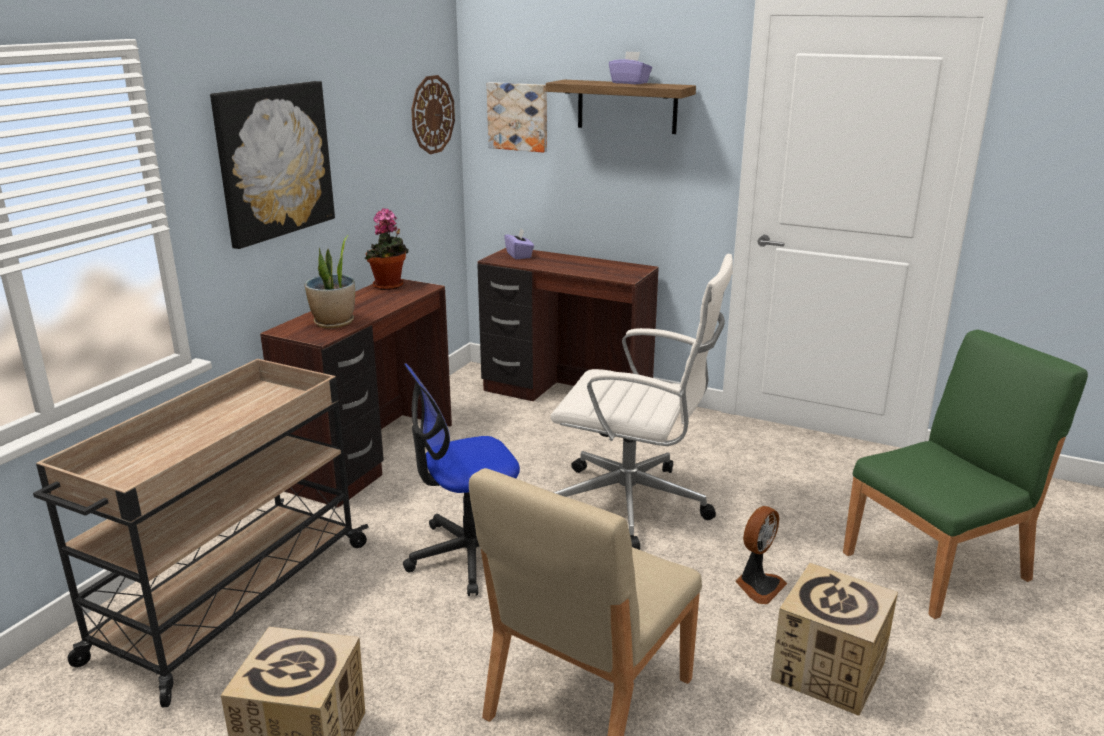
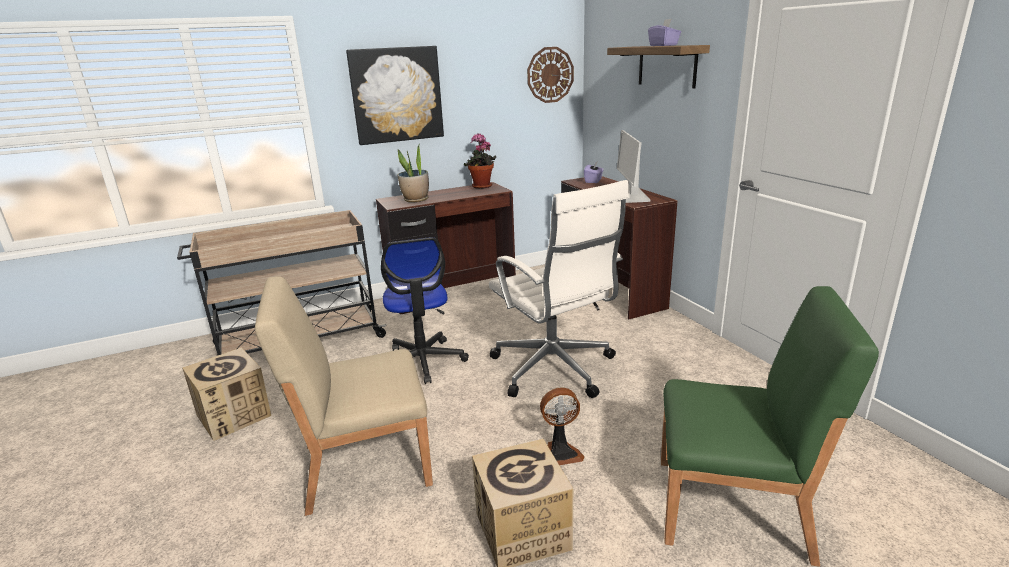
camera: 40 degrees right, 0 degrees up
(468, 555) = (422, 361): office chair -> office chair turned 120 degrees counterclockwise
(518, 116) = (609, 77): picture -> none
(600, 268) = (630, 195): none -> monitor

